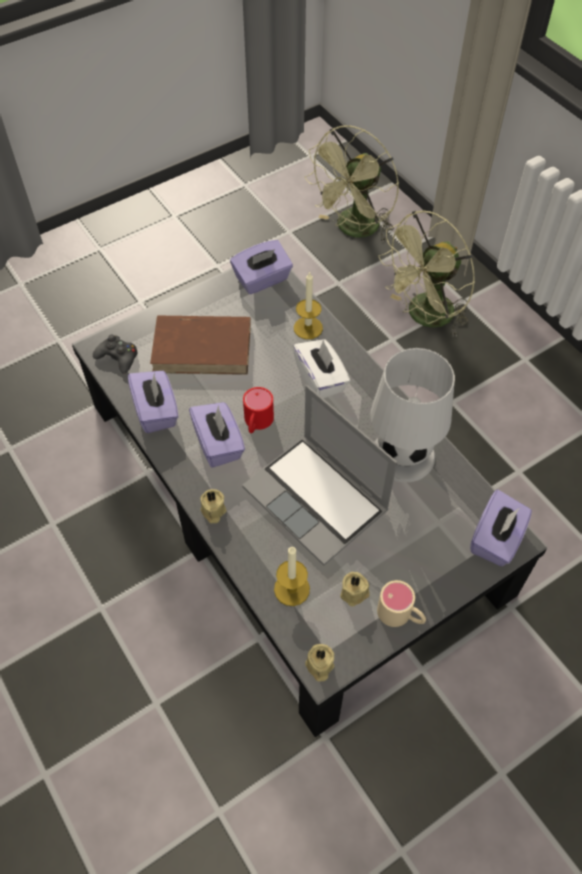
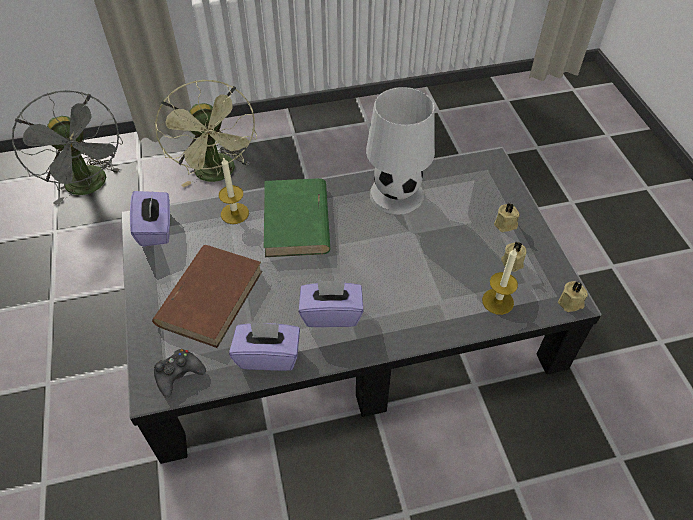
camera: 70 degrees left, 5 degrees down
(213, 511) = (403, 337): beige candle -> beige candle (506, 225)
(256, 423) = (321, 279): red mug -> none
(318, 500) = (418, 259): laptop -> none
(320, 379) = (296, 221): white tissue box -> green book
(353, 230) = (91, 186): green fan -> grey fan
(401, 615) = (538, 240): beige mug -> none
(496, 539) = (489, 168): purple tissue box -> none

